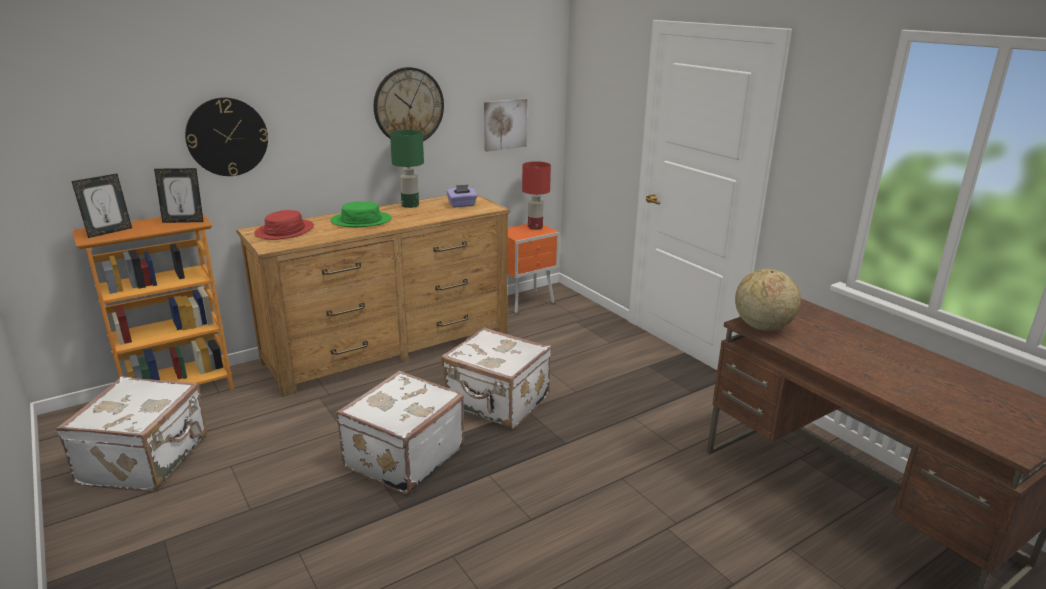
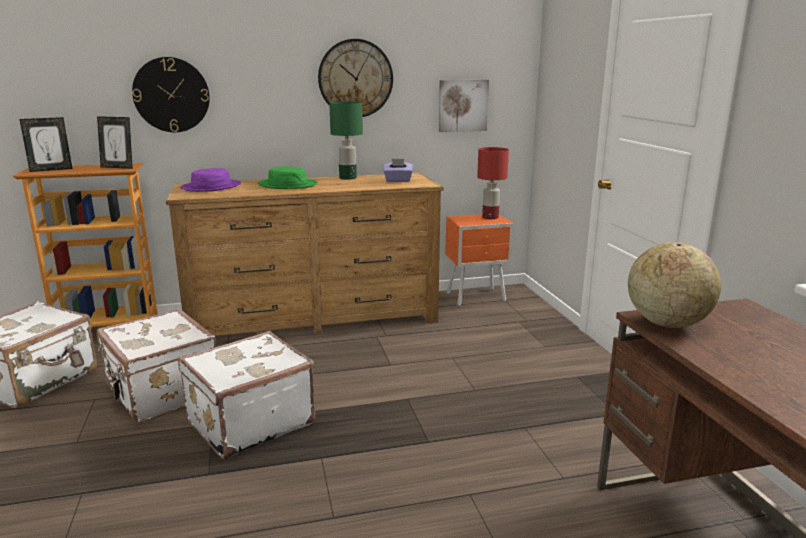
camera: 20 degrees right, 5 degrees down
(285, 231) = (211, 187): red hat -> purple hat
(497, 402) = (381, 386): white suitcase -> white suitcase (161, 393)

